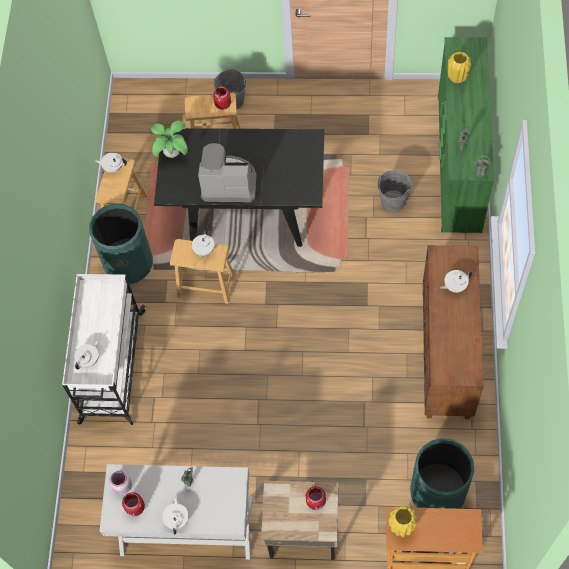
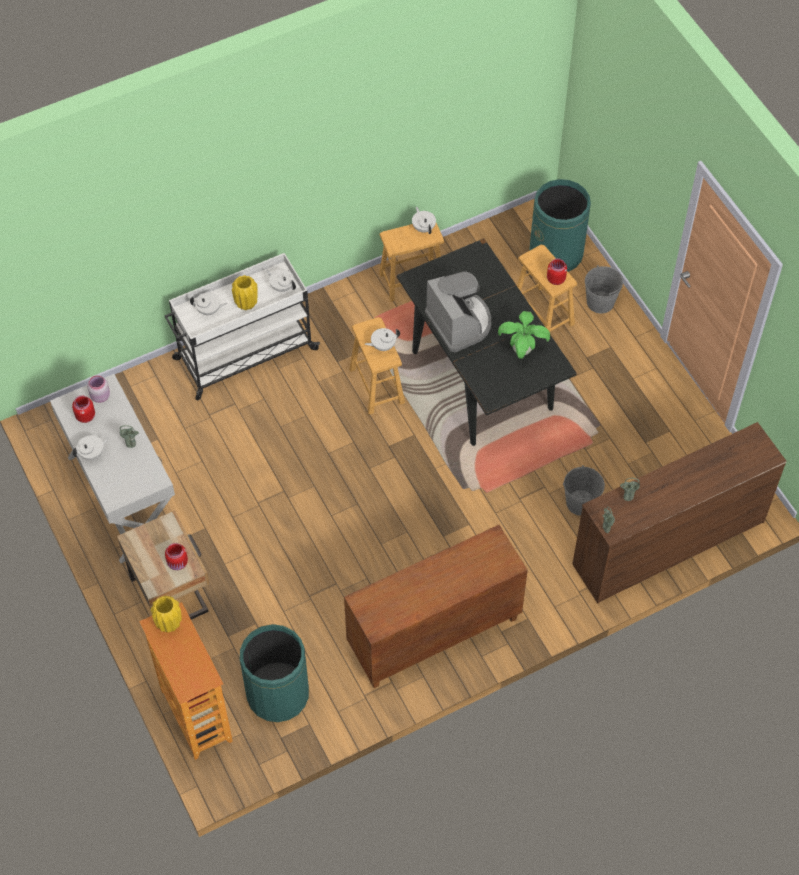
camera: 55 degrees right, 5 degrees down
(128, 263) = (359, 310): green trash can -> green trash can (556, 253)
(172, 153) = (461, 261): potted plant -> potted plant (522, 350)
(454, 286) = (467, 569): white teapot -> white teapot (282, 286)
(457, 77) = (713, 456): yellow vase -> yellow vase (246, 303)
(458, 164) = (667, 542): green dresser -> brown dresser

